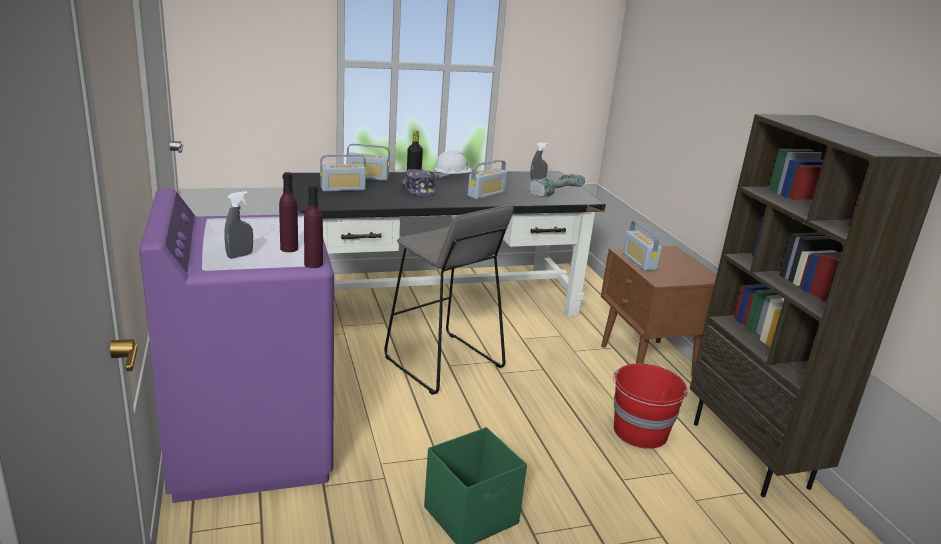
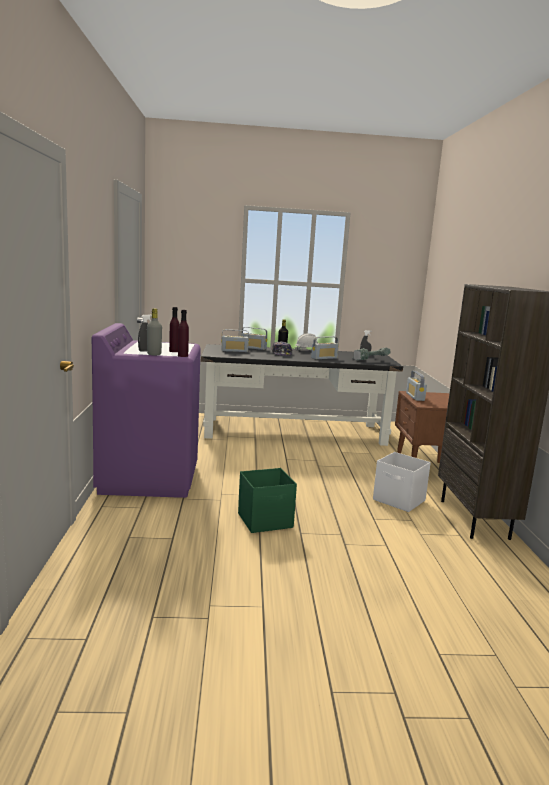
camera: 15 degrees right, 10 degrees down
(261, 266) = (154, 354): none -> grey bottle
(442, 363) = (282, 457): grey stool -> none
(640, 432) = (399, 500): red bucket -> white storage box

